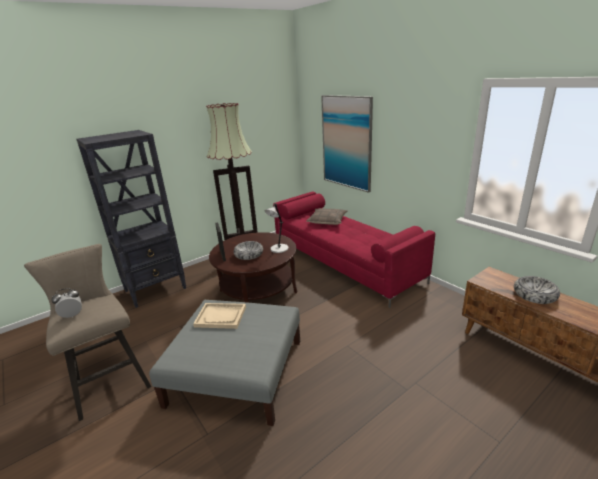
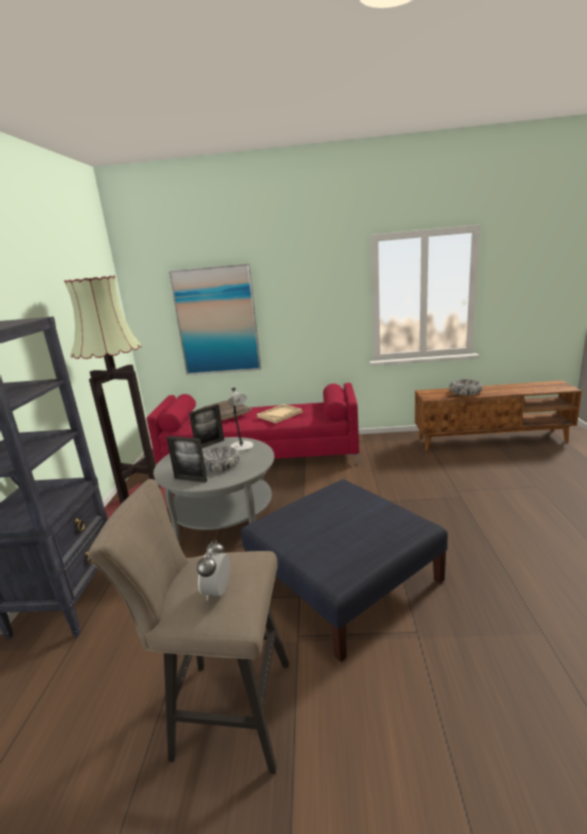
camera: 50 degrees left, 5 degrees down
(221, 316) = (302, 522): beige tray -> beige tray (279, 414)
(236, 372) = (343, 580): grey ottoman -> blue ottoman
(258, 291) = (224, 517): brown coffee table -> grey coffee table
(271, 238) = (210, 444): none -> picture frame

